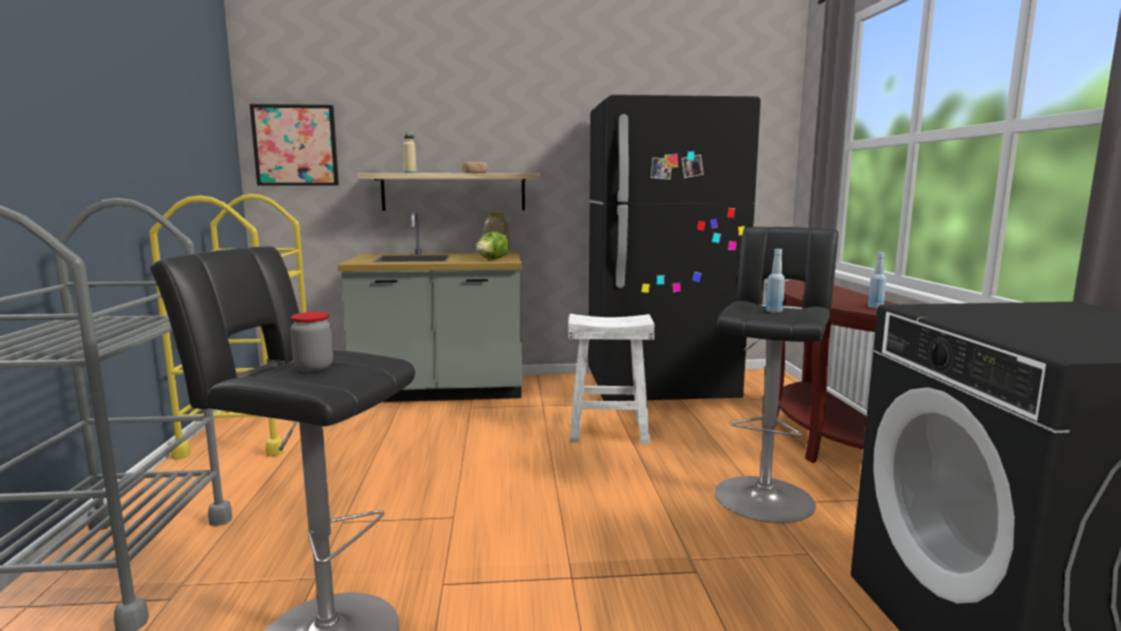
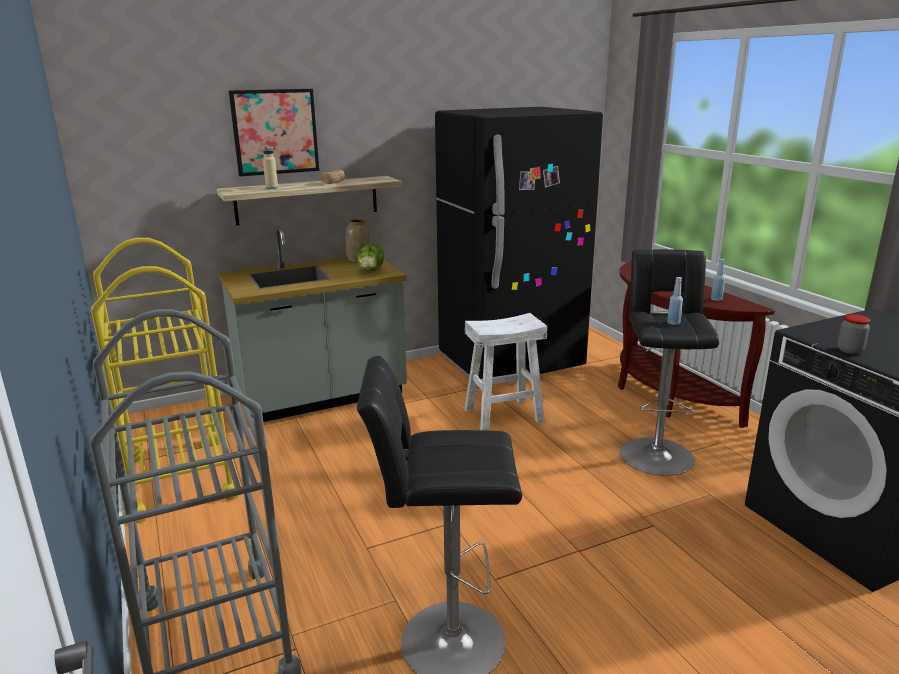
camera: 20 degrees left, 10 degrees up
(296, 145) = (135, 164): picture -> picture (275, 132)
(314, 367) = (455, 454): jar -> jar (850, 350)

